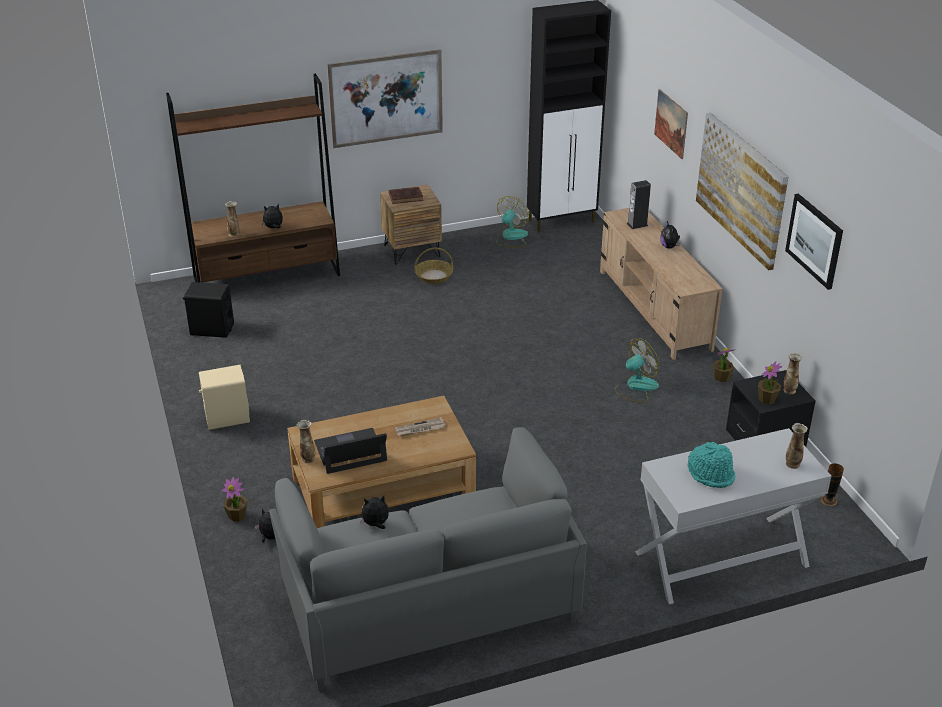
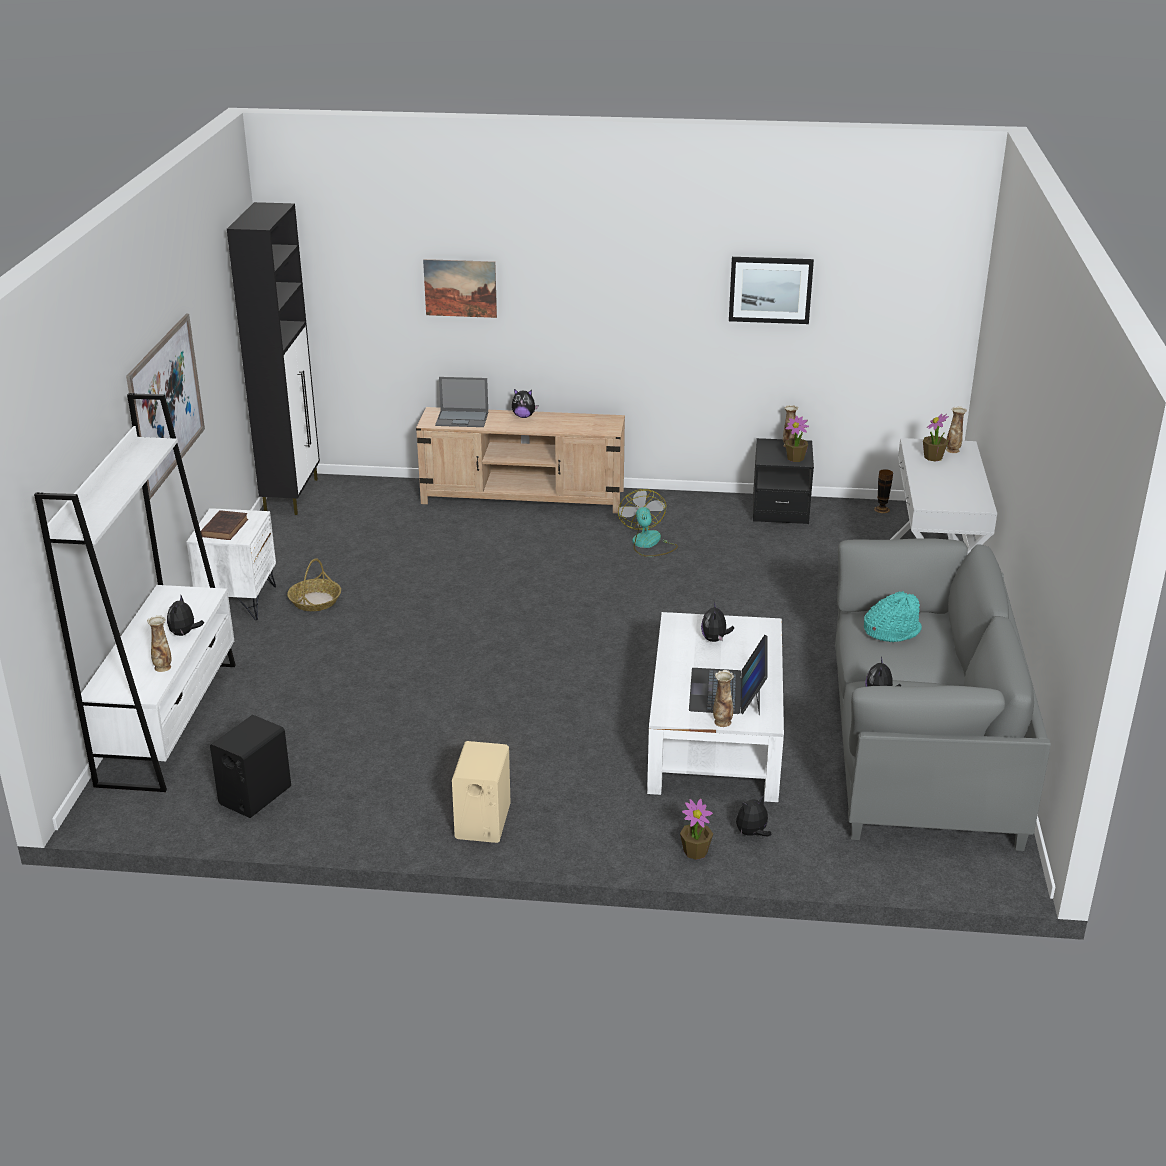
camera: 65 degrees left, 5 degrees down
(267, 276) = (169, 722): brown bookcase -> white bookcase
(382, 490) = (715, 735): brown coffee table -> white coffee table
(412, 251) = (238, 601): brown nightstand -> white nightstand
(420, 429) = (715, 639): newspaper -> plush toy
(511, 237) = (288, 533): fan -> none
(637, 224) = (462, 419): speaker -> laptop
(711, 474) = (948, 485): turquoise hat -> turquoise hat (891, 631)
(721, 377) = (669, 500): potted plant -> potted plant (933, 457)
(741, 189) = (626, 298): picture -> none

